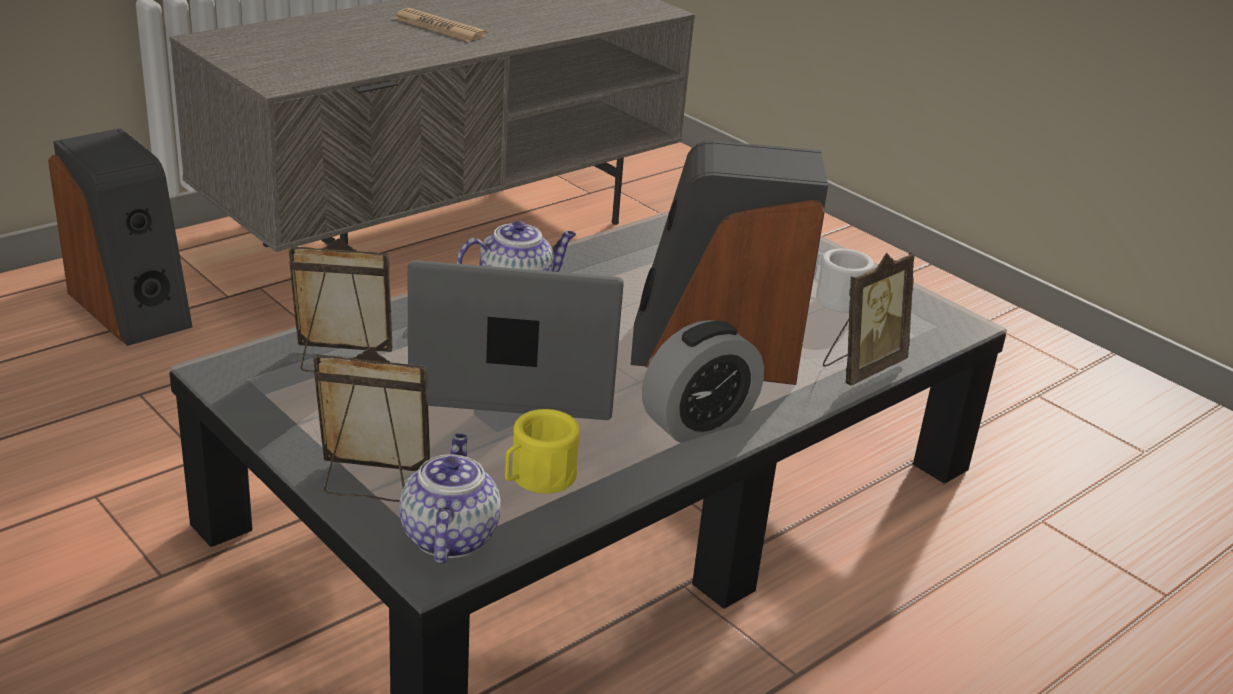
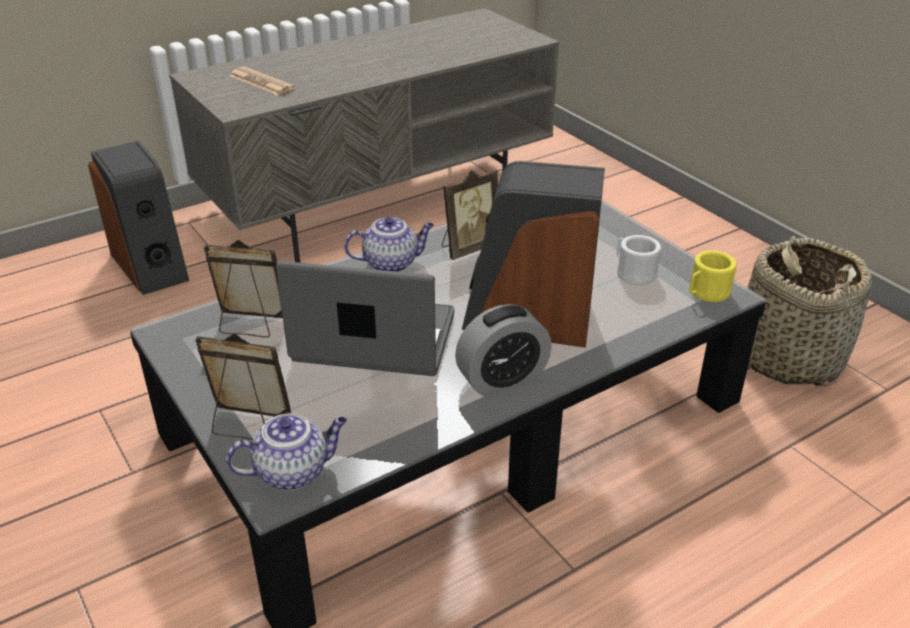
camera: 10 degrees right, 5 degrees up
(439, 27) = (363, 60): newspaper -> newspaper (261, 82)
(448, 536) = (293, 471): teapot -> teapot turned 60 degrees clockwise
(537, 478) = (370, 424): yellow mug -> yellow mug (706, 293)
(861, 367) = (640, 332): picture frame -> picture frame (469, 247)
(1017, 416) = (787, 357): none -> basket

